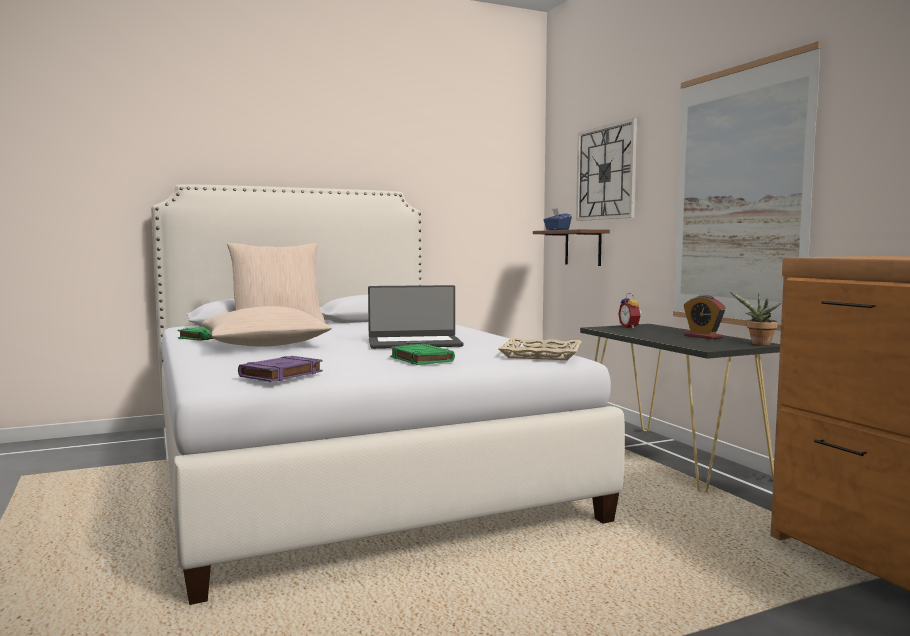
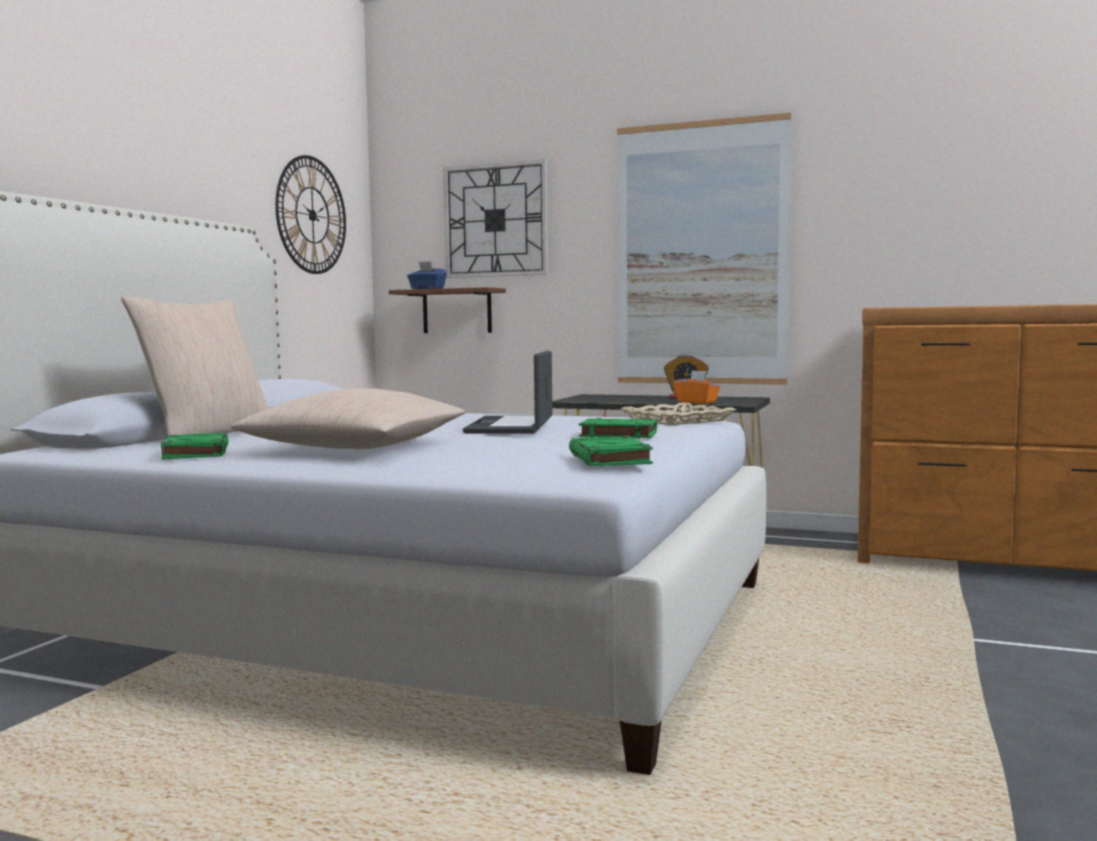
camera: 45 degrees left, 0 degrees up
(281, 374) = (610, 459): purple book -> green book
(414, 343) = (512, 426): laptop -> laptop turned 150 degrees clockwise
(475, 178) = (312, 215): none -> wall clock
(630, 327) = (588, 397): alarm clock -> none
(680, 342) = (696, 402): none -> orange tissue box
(759, 344) = (751, 398): potted plant -> none

